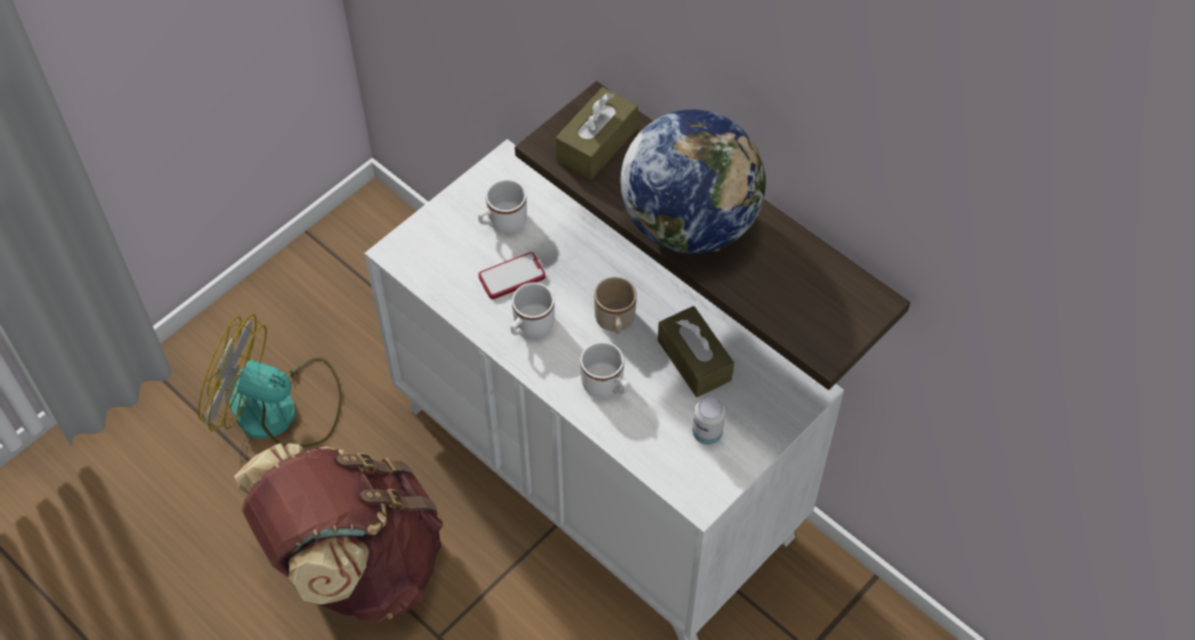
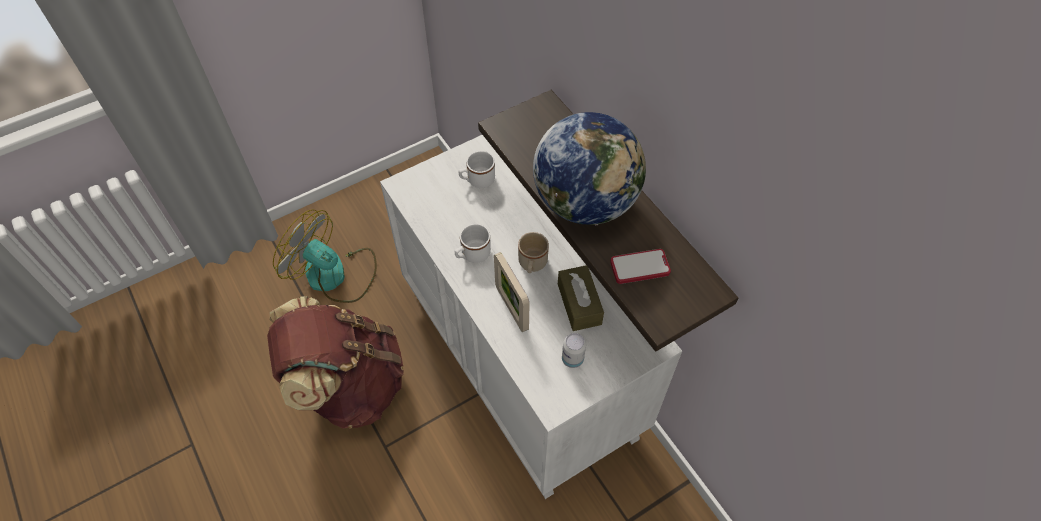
camera: 15 degrees right, 0 degrees up
(512, 277) = (471, 218): phone -> phone (640, 267)
(596, 144) = (536, 132): brown tissue box -> none
(606, 386) = (511, 308): white mug -> picture frame

